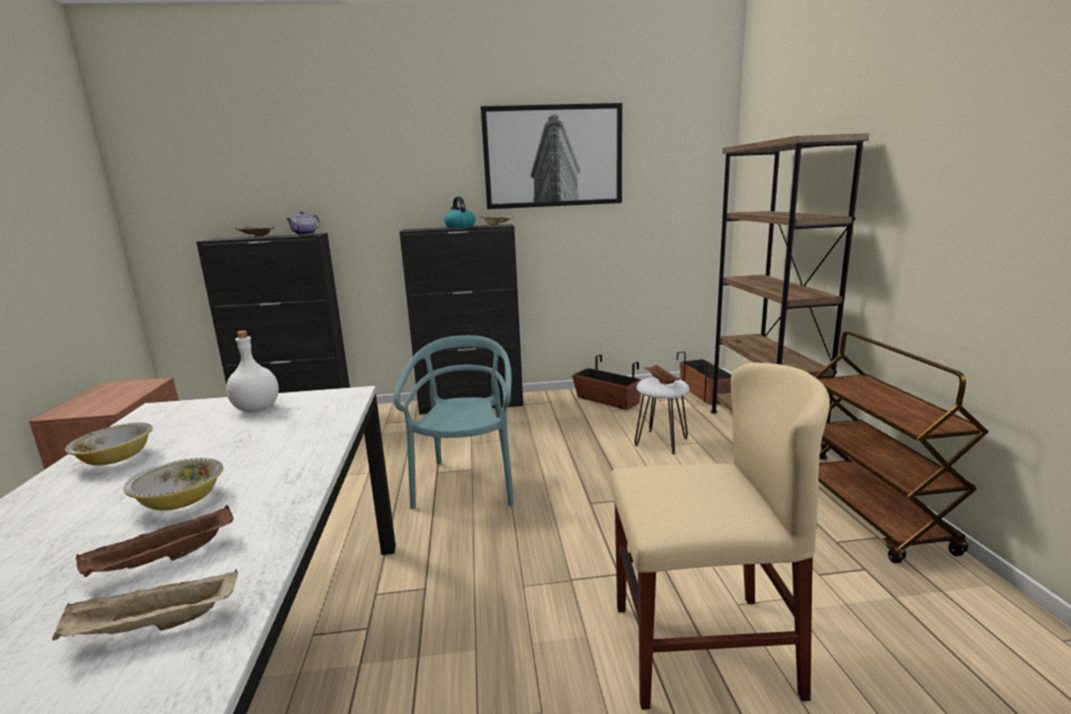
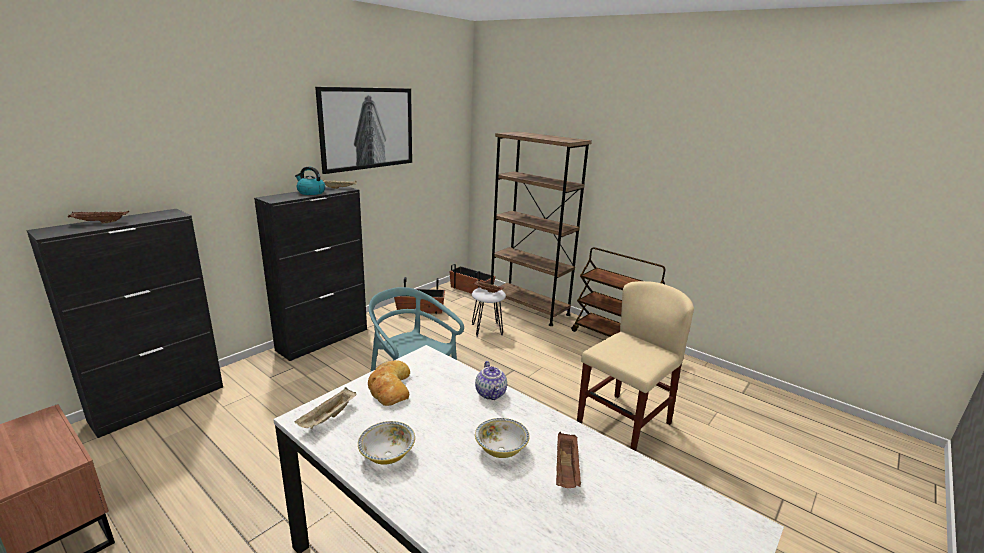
camera: 45 degrees left, 5 degrees up
(153, 627) = (626, 486): beige tray -> beige tray (328, 418)
(257, 409) = (389, 387): white bottle -> bread
(305, 234) = (162, 214): teapot -> teapot (491, 394)

